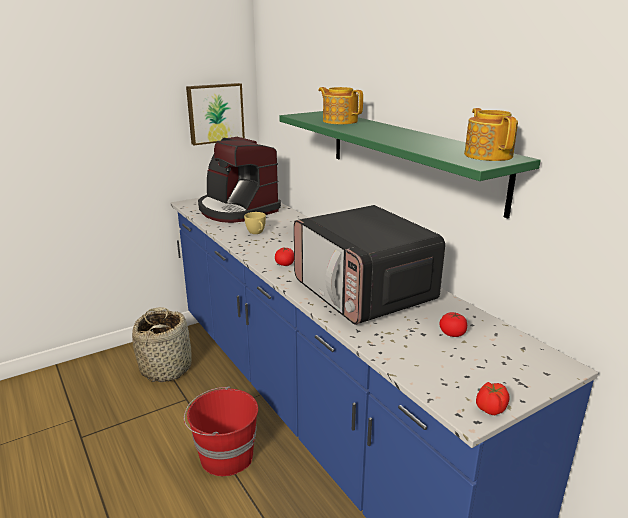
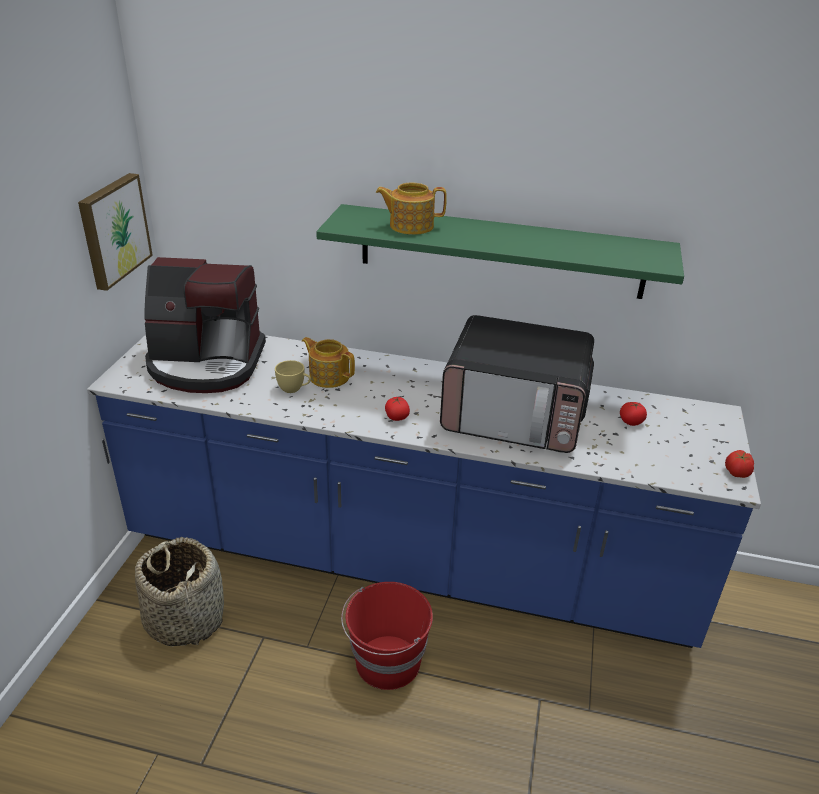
camera: 45 degrees left, 10 degrees up
(488, 155) = (643, 249): teapot -> teapot (329, 376)

